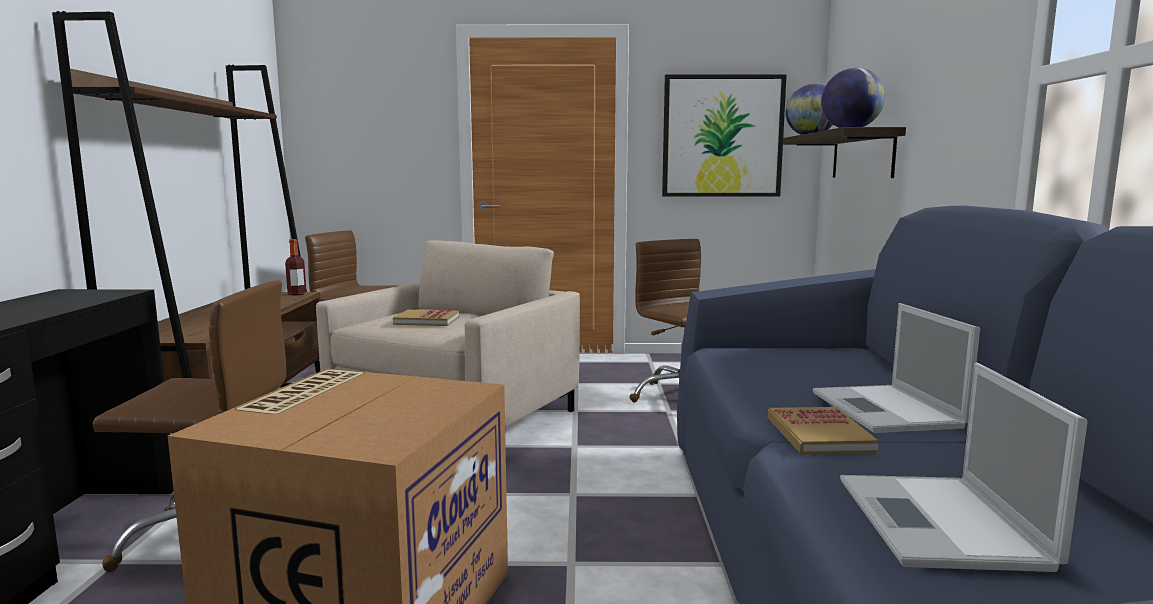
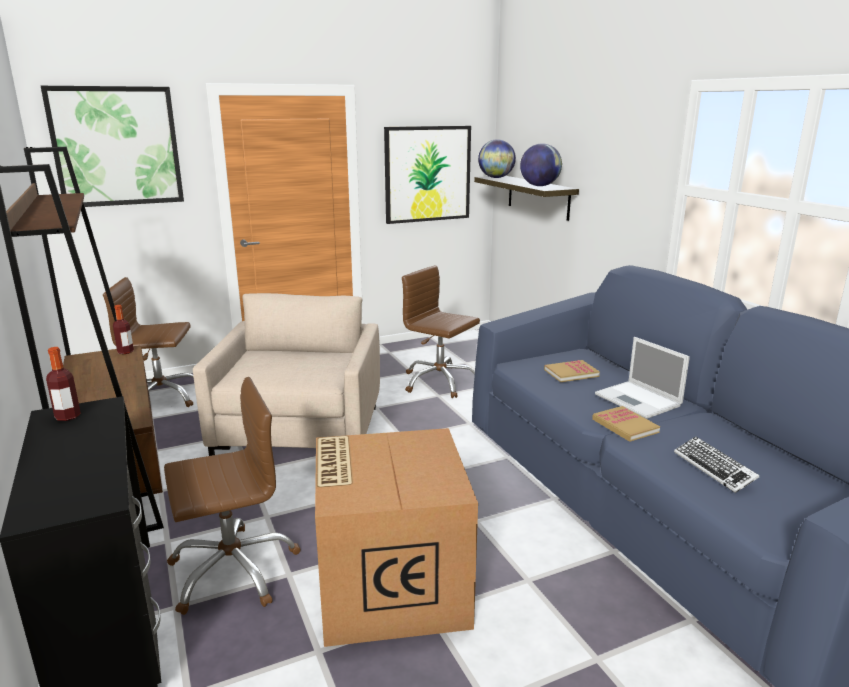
camera: 25 degrees left, 10 degrees up
(71, 294) = (68, 416): none -> bottle
(360, 92) = (116, 146): none -> picture
(427, 321) = (284, 367): book -> book (571, 373)
(942, 523) = (714, 468): laptop -> keyboard

